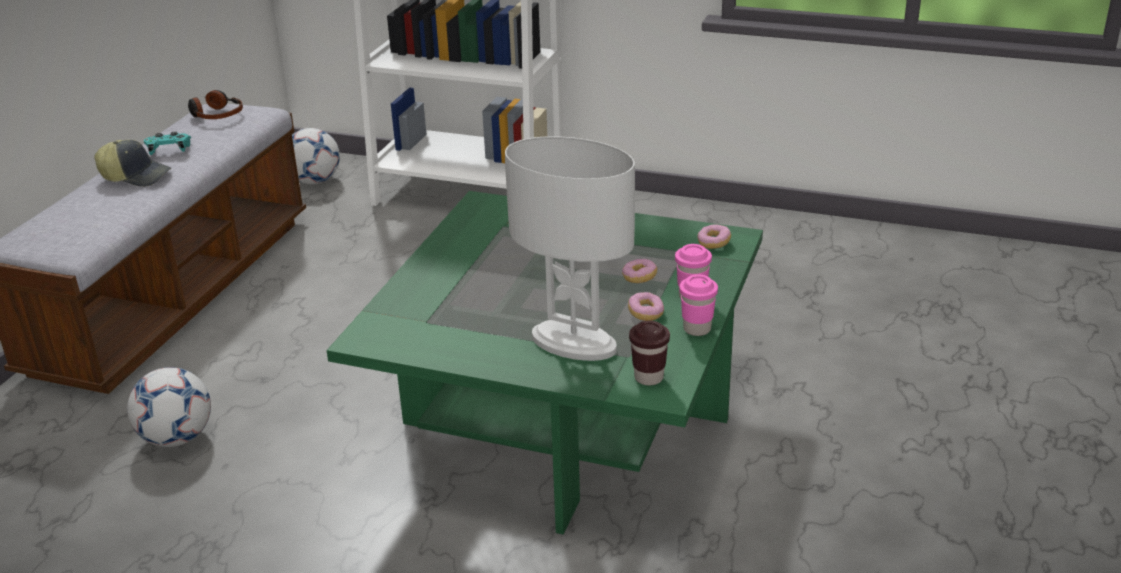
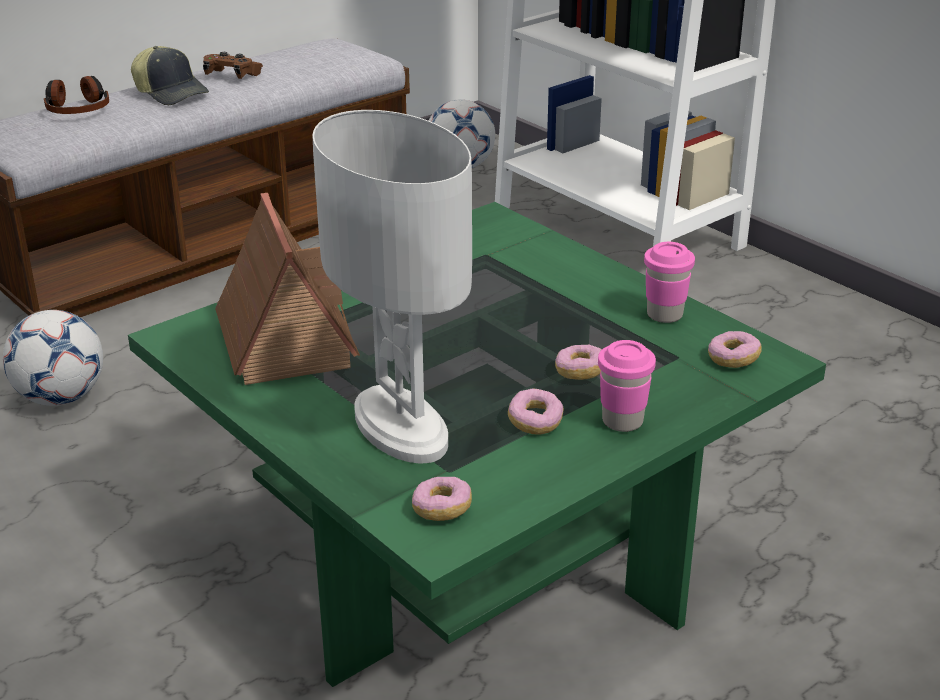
camera: 30 degrees right, 0 degrees up
(169, 151) = (232, 76): turquoise game controller -> brown game controller
(216, 115) = (320, 51): headphones -> headphones (78, 109)
(439, 318) = (284, 340): none -> toy house
(649, 377) = (442, 509): brown cup -> donut
(697, 329) = (580, 468): pink cup -> pink cup (664, 314)

